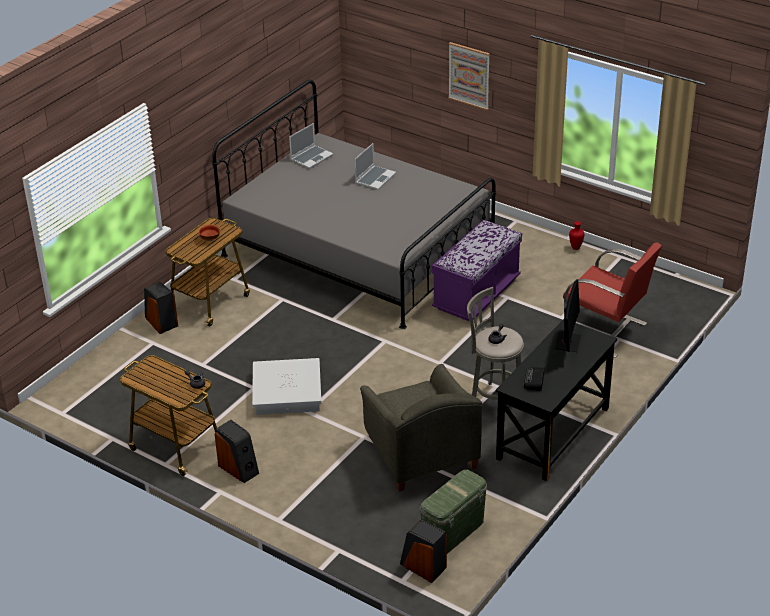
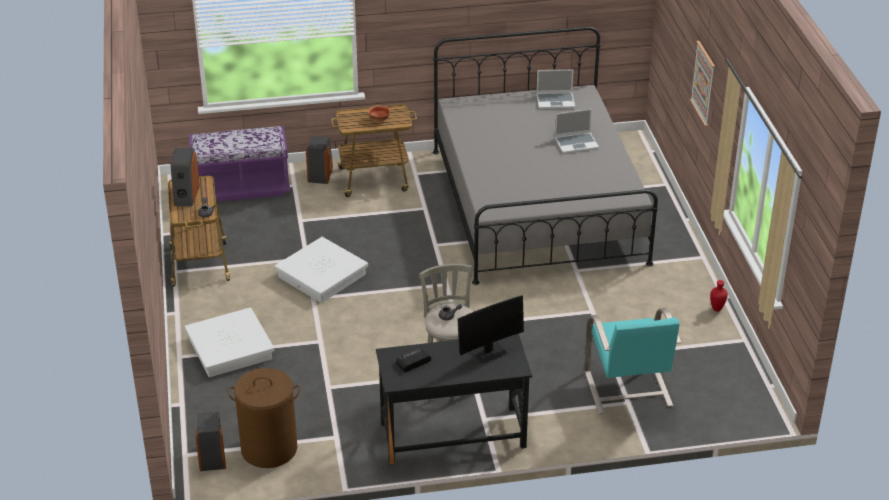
camera: 45 degrees right, 0 degrees up
(239, 468) = (211, 306): speaker -> speaker (186, 195)
(306, 487) = (230, 348): none -> white storage box
(420, 453) = (338, 379): grey armchair -> none
(453, 531) = (269, 448): green storage box -> brown laundry basket
(476, 294) = (571, 294): purple bench -> purple bench (242, 188)
(606, 331) = (628, 390): red armchair -> turquoise armchair

